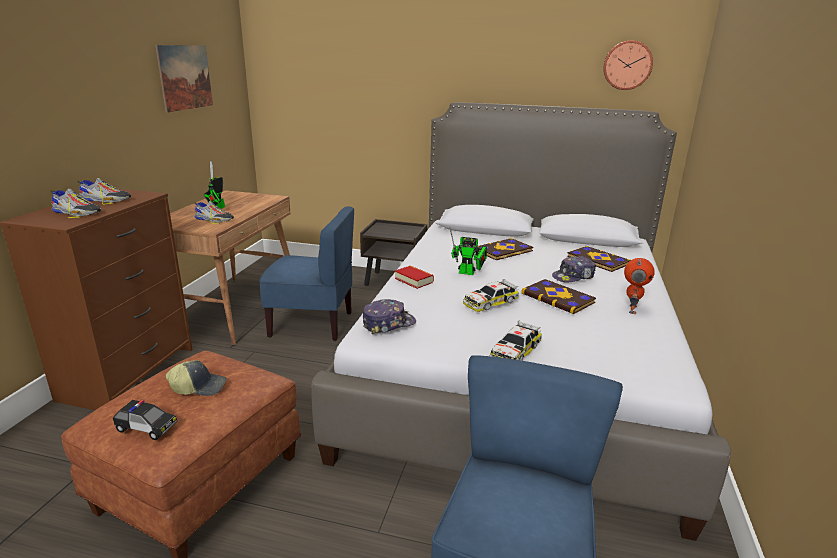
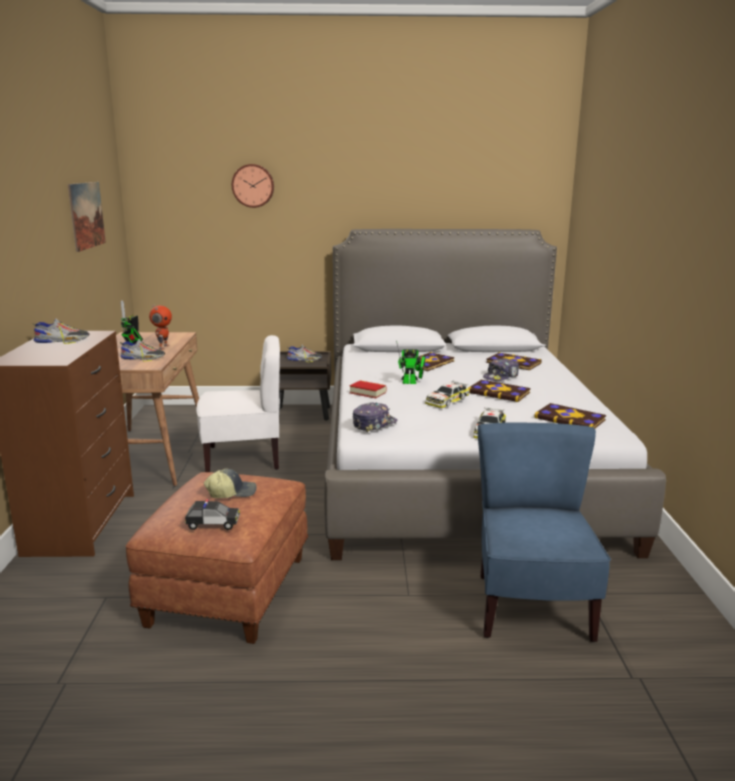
camera: 15 degrees left, 5 degrees down
(77, 212) = (52, 352): shoe -> shoe (304, 359)
(312, 324) = (243, 459): blue chair -> white chair
(625, 348) = (570, 419): none -> book
(627, 65) = (508, 190): wall clock -> wall clock (253, 185)
(631, 309) = (560, 394): toy robot -> toy robot (163, 347)

